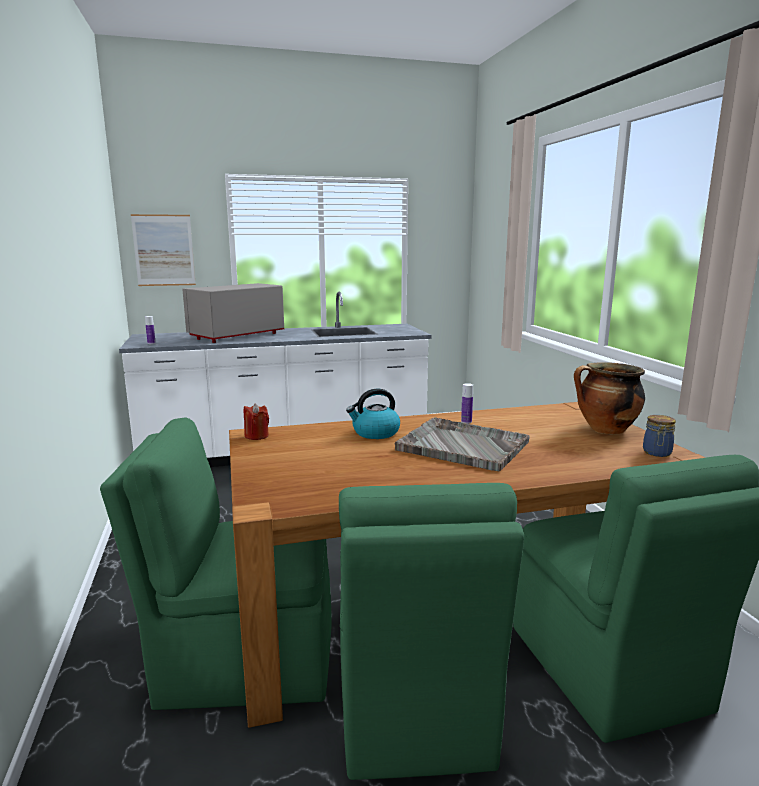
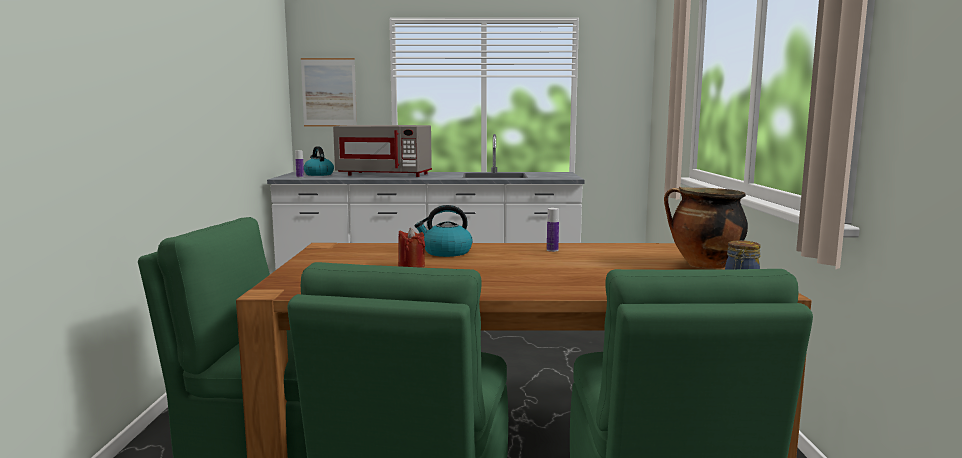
camera: 15 degrees right, 5 degrees down
(166, 338) = (318, 174): none -> kettle
(237, 335) = (385, 175): grey microwave -> grey microwave turned 135 degrees counterclockwise
(256, 436) = (330, 247): red candle -> red candle (411, 266)
(461, 445) = (522, 266): grey tray -> none

